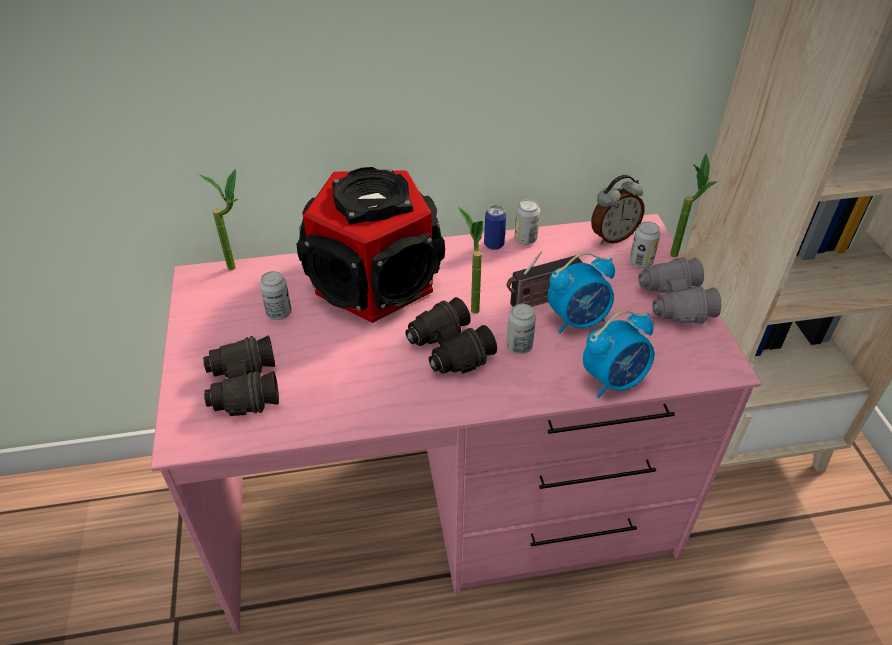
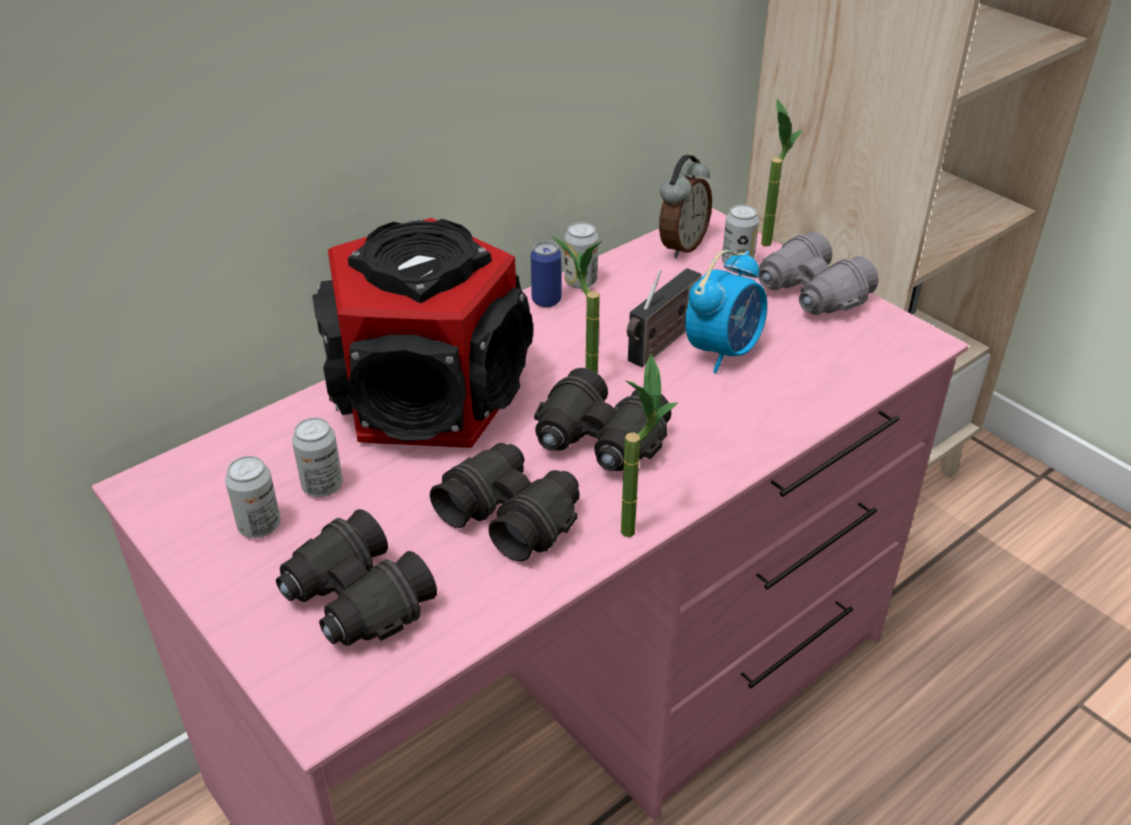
camera: 30 degrees left, 5 degrees down
(240, 265) = (203, 446): potted plant -> potted plant (635, 523)
(362, 373) = (510, 514): none -> black binoculars
(519, 346) = (681, 405): can -> can (259, 526)
(614, 380) = (821, 401): alarm clock -> none

